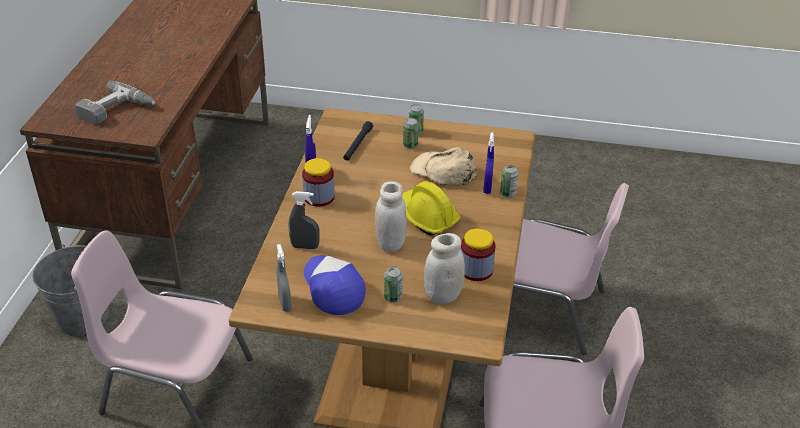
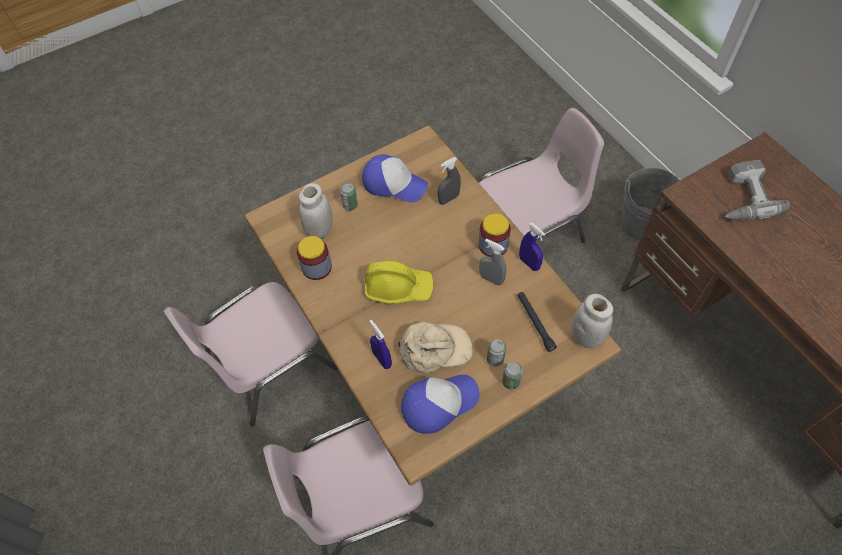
camera: 140 degrees right, 20 degrees up
(285, 303) = (409, 154): grey spray bottle -> grey spray bottle (491, 279)
(390, 243) = (397, 244): white jar -> white jar (586, 336)
(474, 148) = (438, 403): none -> cap
(508, 193) = (359, 366): can -> none

